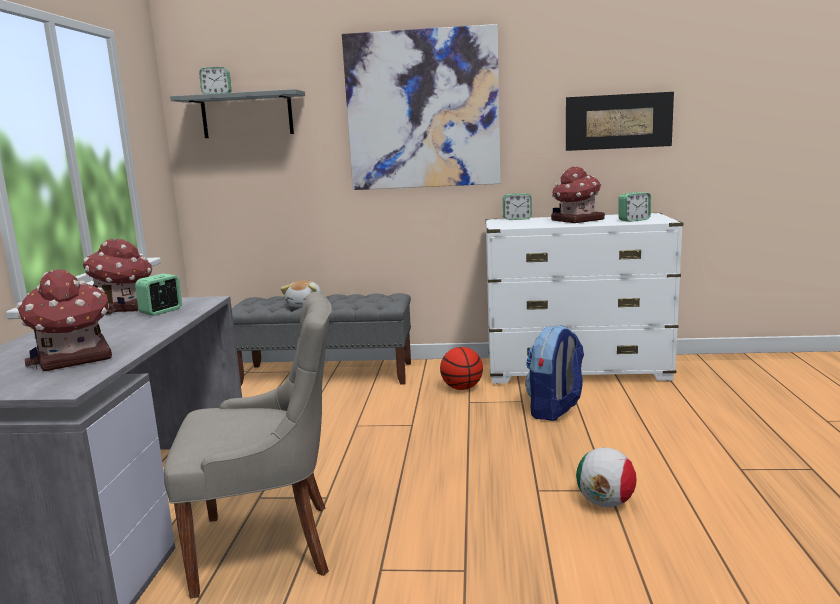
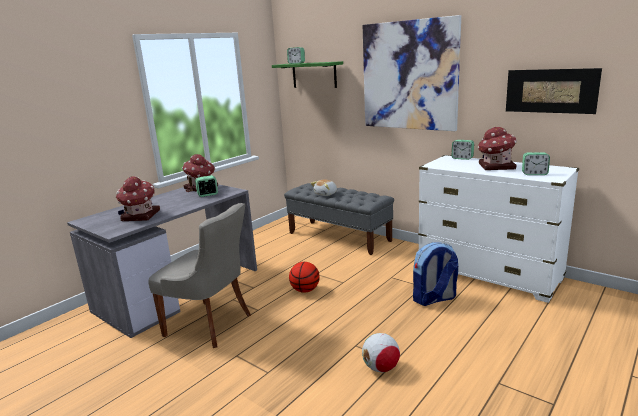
camera: 35 degrees right, 5 degrees up
(247, 115) = (314, 75): grey shelf -> green shelf
(462, 388) = (399, 266): basketball -> basketball (305, 290)

